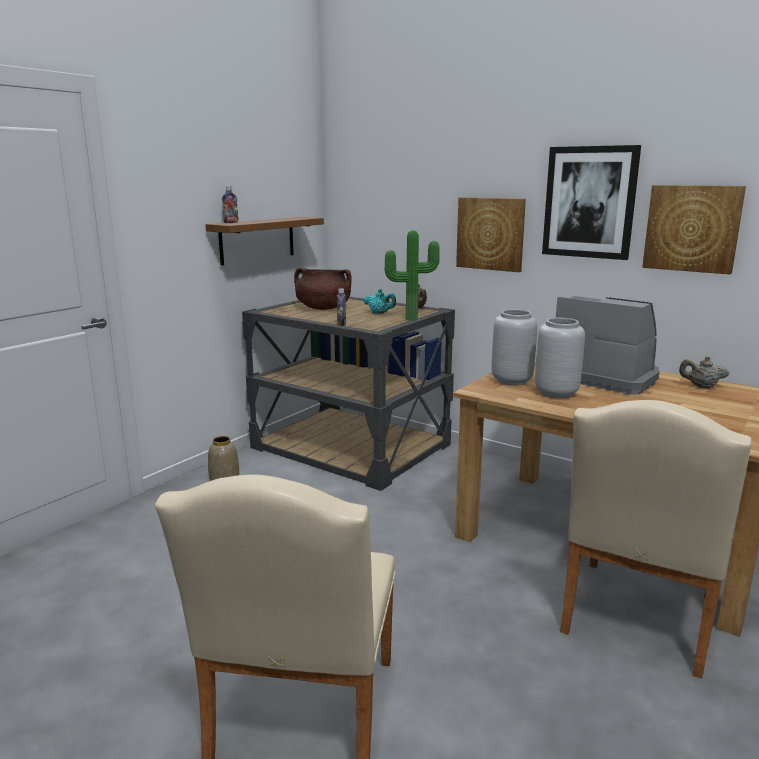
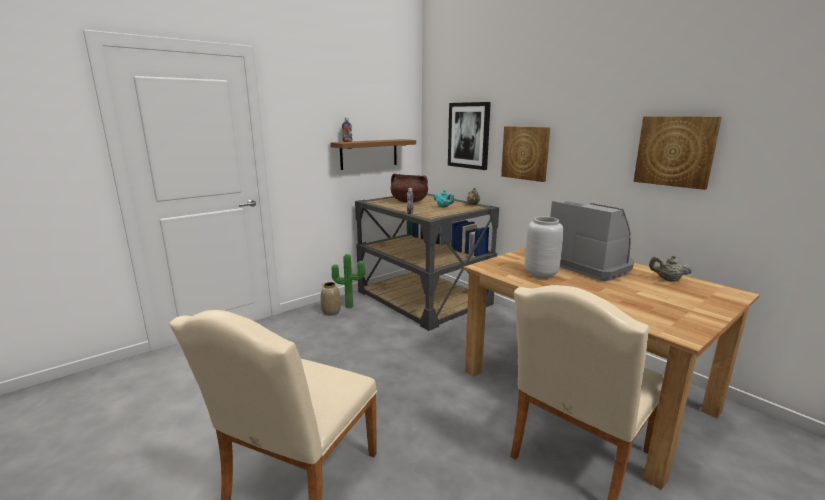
camera: 15 degrees right, 0 degrees up
(411, 318) = (461, 211): potted plant -> potted plant (349, 306)
(512, 380) = (514, 261): grey vase -> none
(589, 202) = (596, 130): picture -> picture (469, 135)

